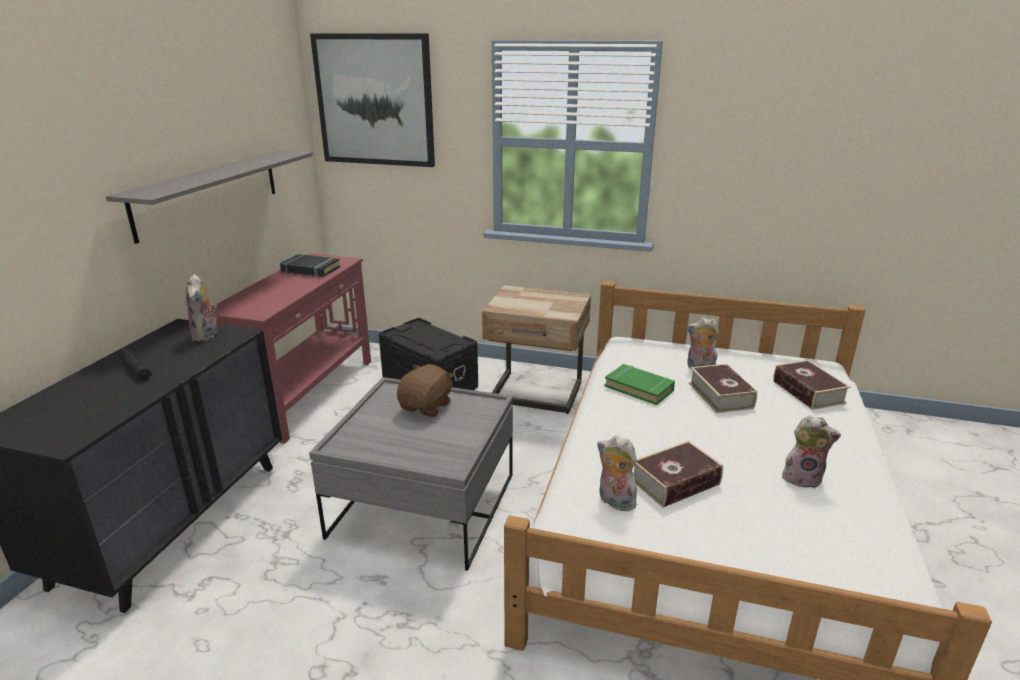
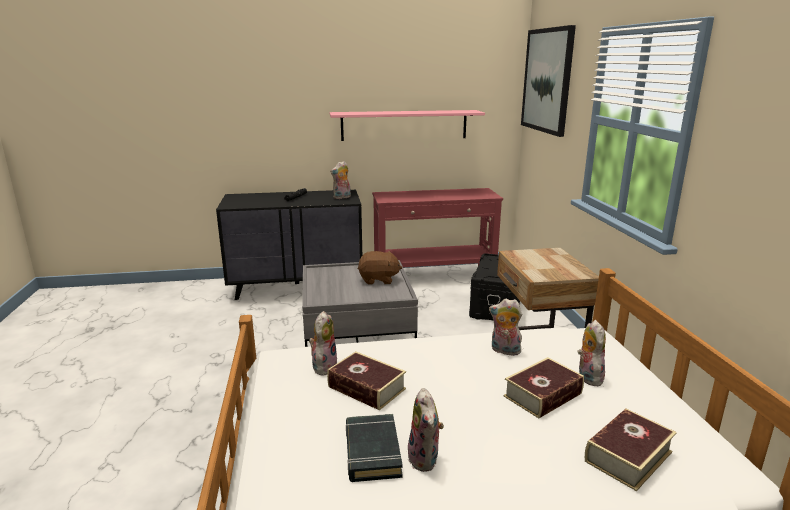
camera: 65 degrees right, 5 degrees down
(209, 192) = (404, 125): grey shelf -> pink shelf
(310, 270) = (462, 193): black book -> black book (372, 452)
(639, 388) = (504, 351): green book -> plush toy

